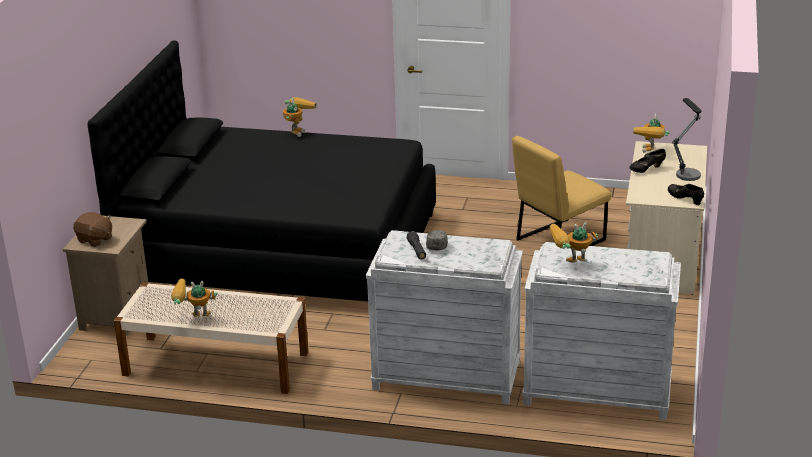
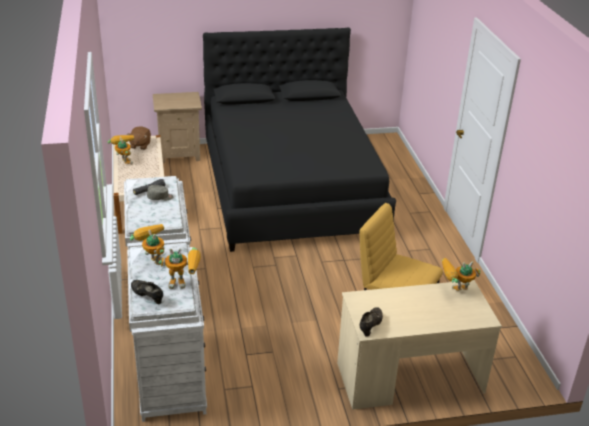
camera: 65 degrees right, 5 degrees up
(95, 240) = (167, 99): brown plush toy -> brown plush toy (140, 145)
(297, 130) = (360, 125): toy robot -> toy robot (184, 283)
(646, 170) = (416, 294): black shoe -> black shoe (147, 297)
(686, 172) = (430, 319): table lamp -> none

